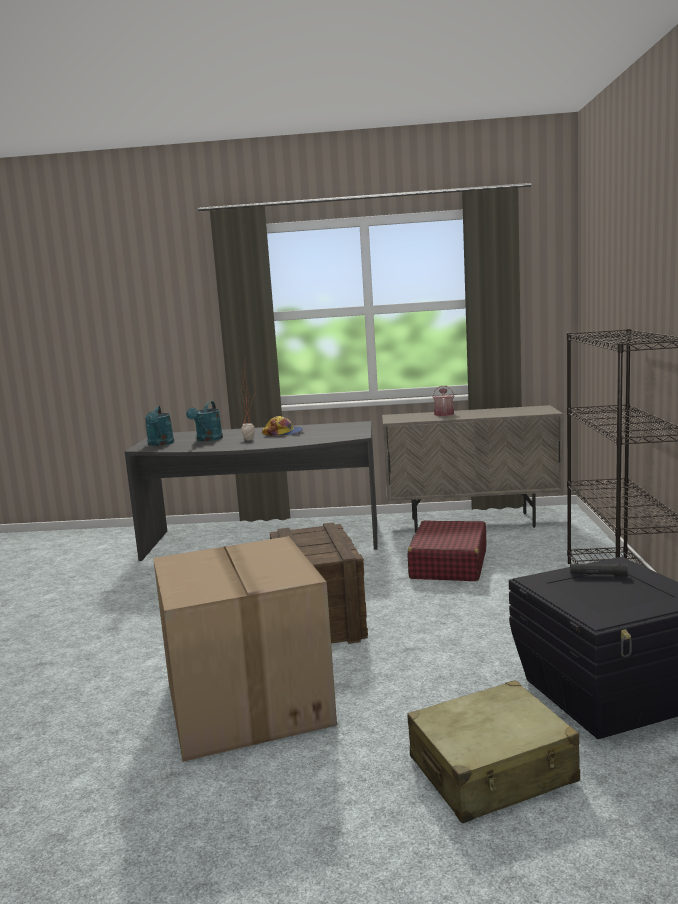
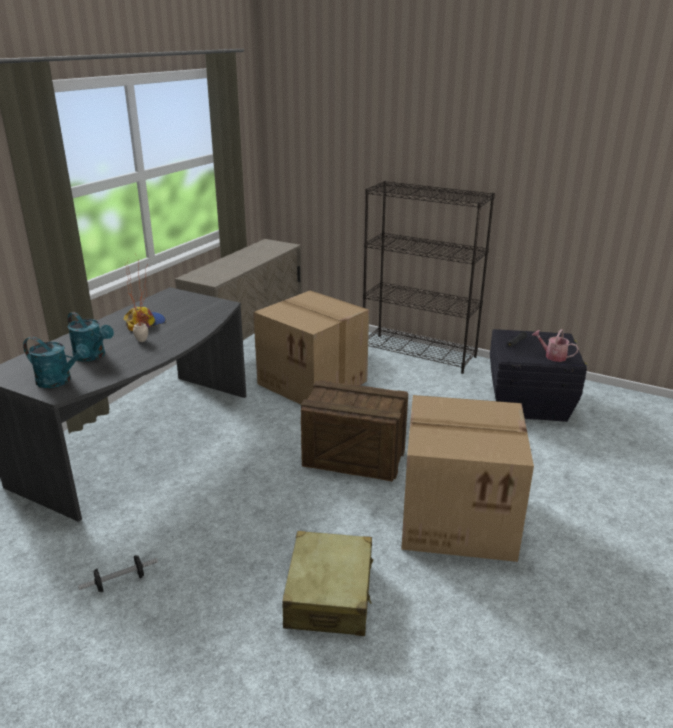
camera: 65 degrees left, 15 degrees up
(74, 594) = (120, 582): none -> dumbbell
(444, 413) = (223, 264): watering can -> watering can (552, 356)
(448, 564) = (314, 382): red suitcase -> cardboard box
(492, 771) = (580, 457): beige suitcase -> beige suitcase (329, 595)

